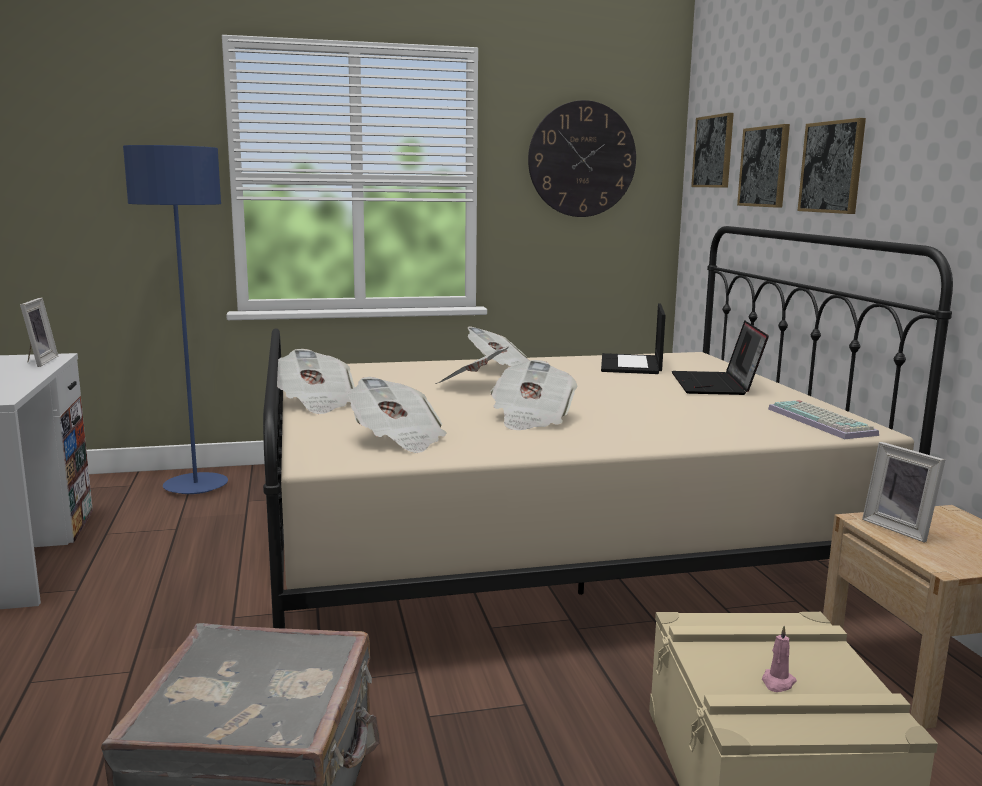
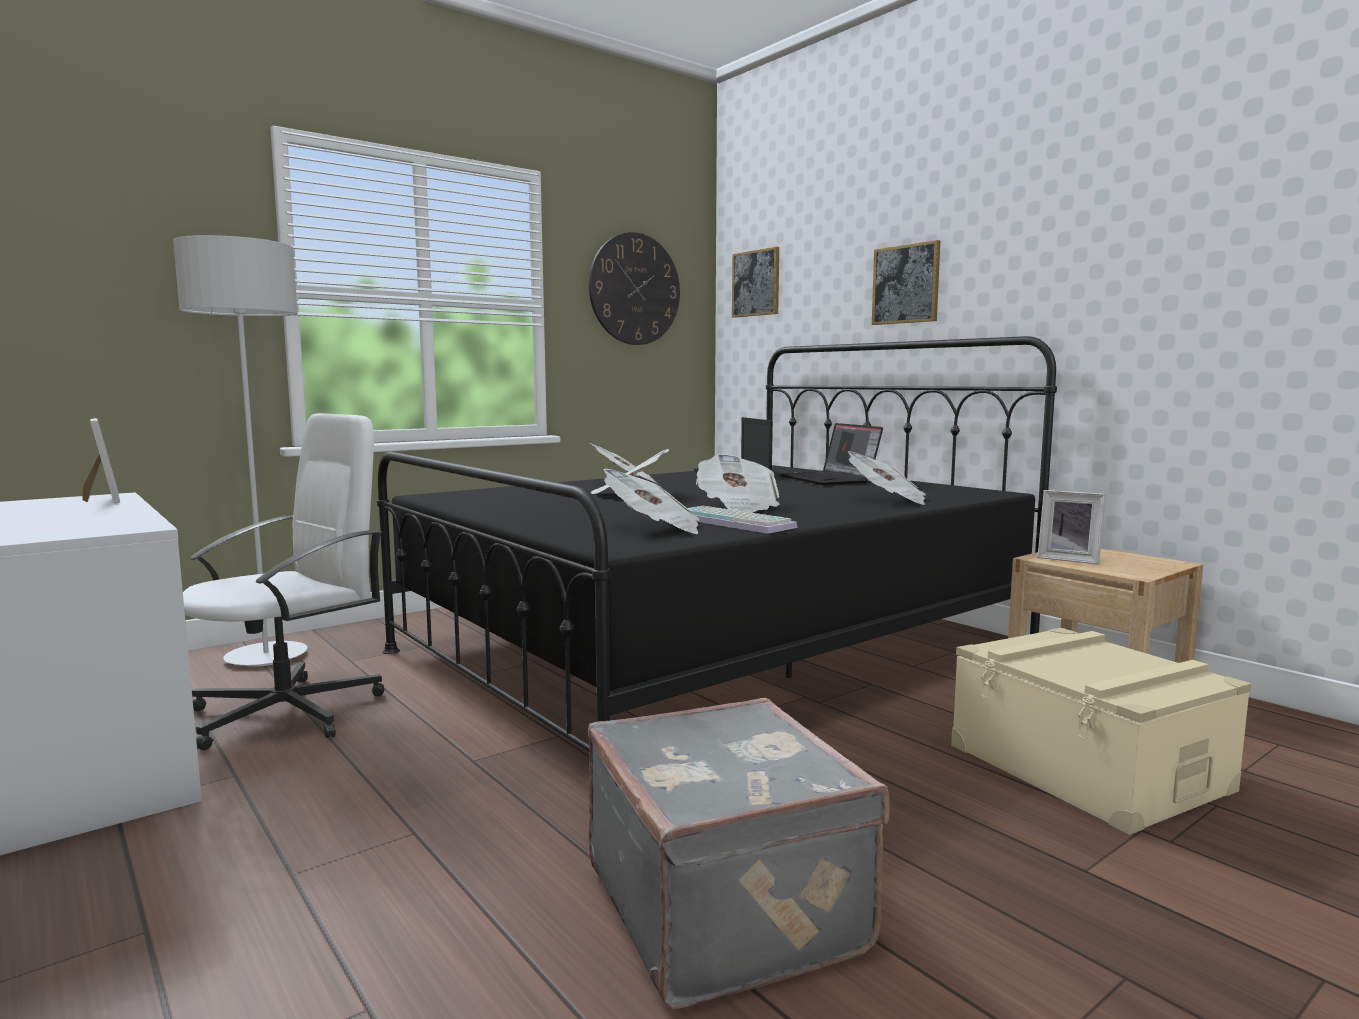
camera: 25 degrees left, 5 degrees down
(161, 541) = (289, 712): none -> white office chair
(196, 486) = (266, 657): blue floor lamp -> grey floor lamp
(316, 403) = (504, 515): newspaper -> newspaper (887, 500)
(547, 546) = (714, 648): beige bed -> black bed
(764, 166) = (823, 291): picture -> none
(777, 682) = (1108, 671): pink candle -> none
(823, 422) = (958, 491): keyboard -> keyboard (736, 522)

